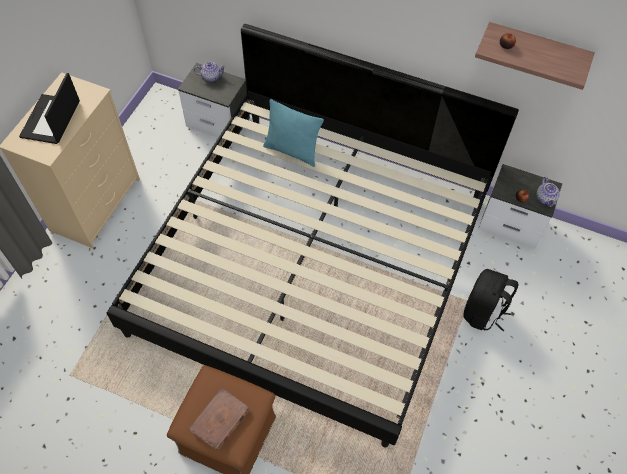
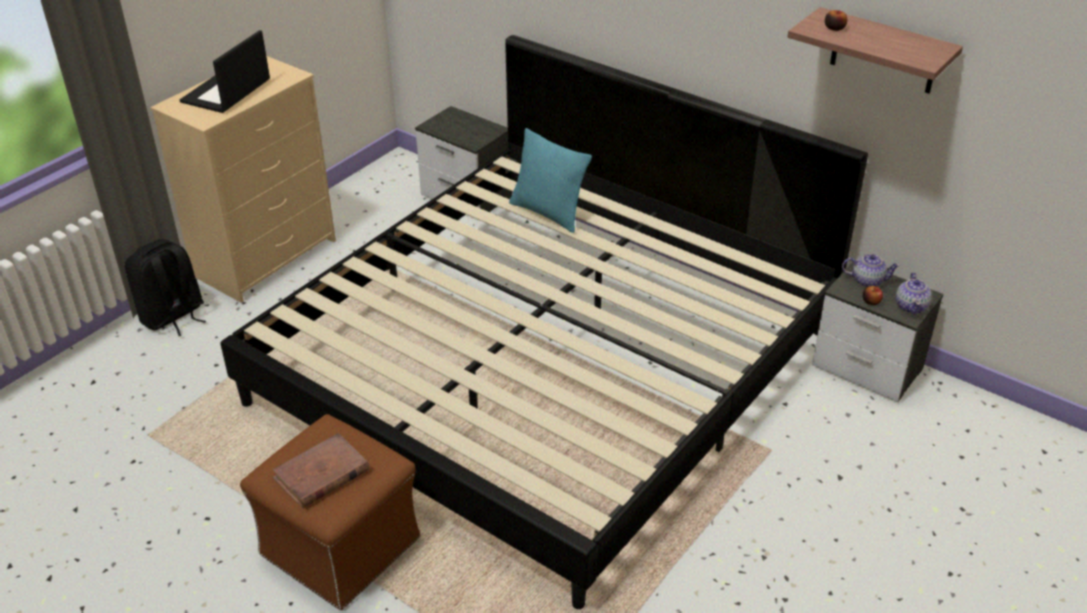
camera: 15 degrees right, 20 degrees down
(211, 77) = (464, 121): teapot -> teapot (867, 280)
(483, 312) = (791, 467): black backpack -> black backpack (172, 316)

